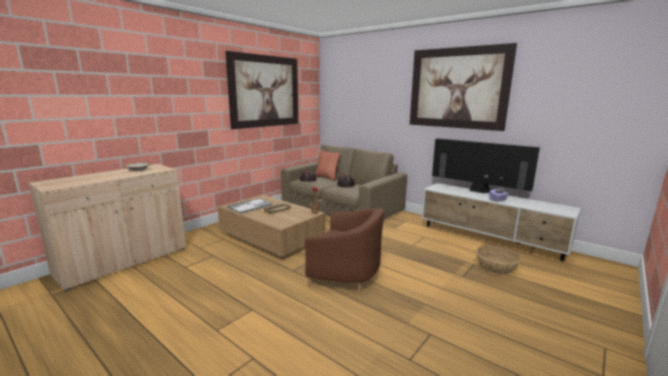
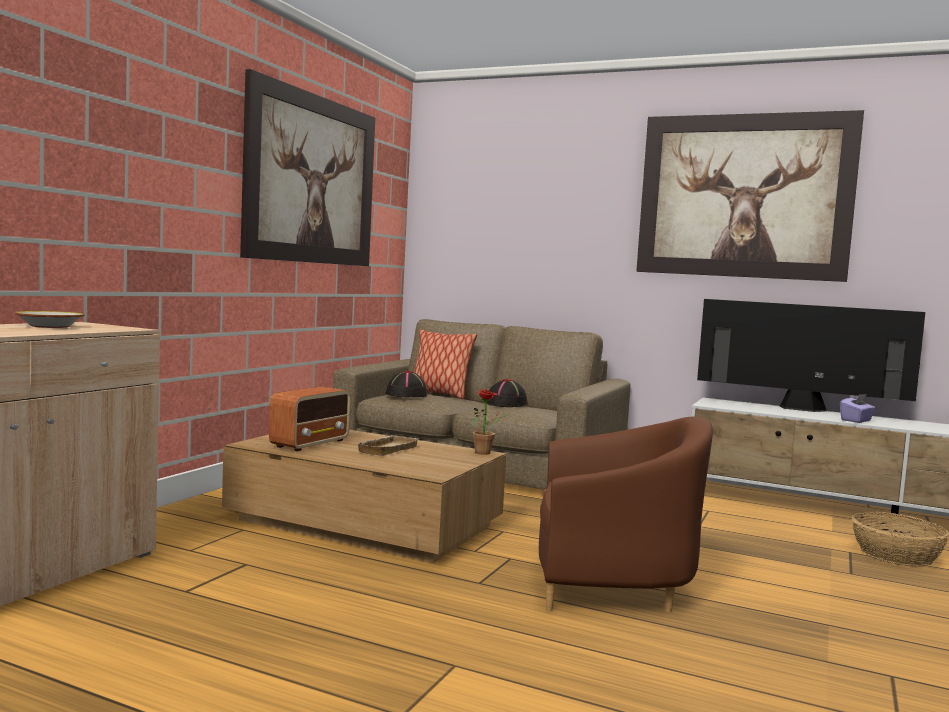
camera: 15 degrees left, 10 degrees down
(250, 206) = (311, 443): tray -> radio

